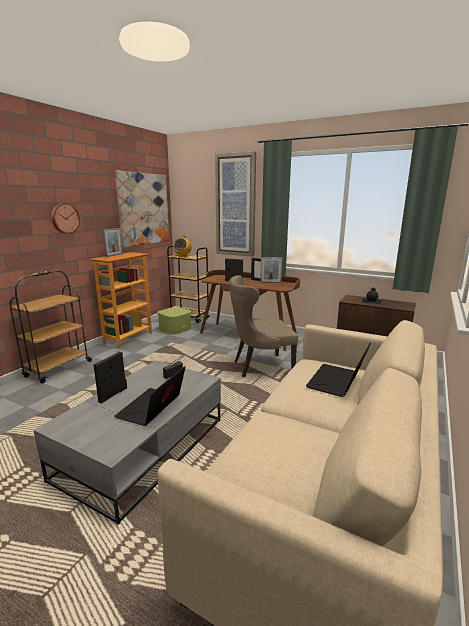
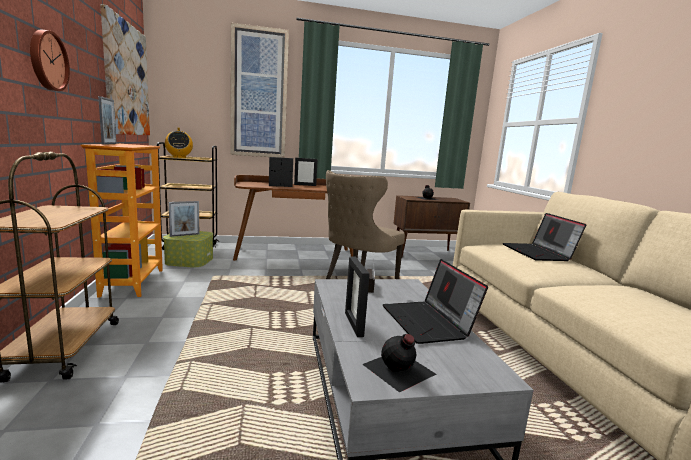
camera: 40 degrees left, 5 degrees down
(78, 426) = (399, 370): none -> black bottle
(270, 282) = (321, 186): picture frame -> picture frame (184, 235)

